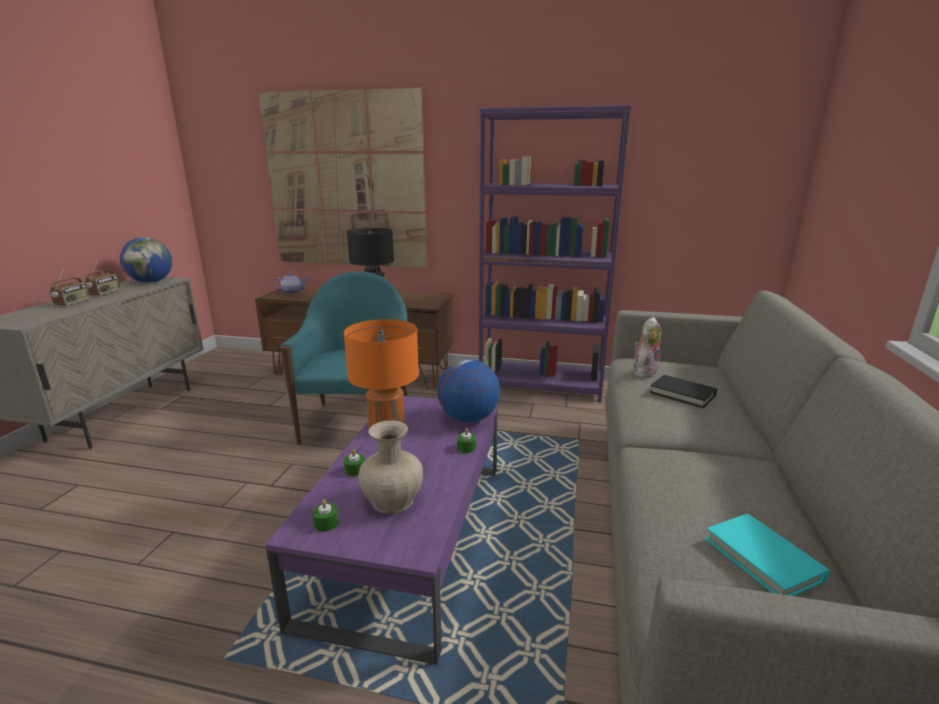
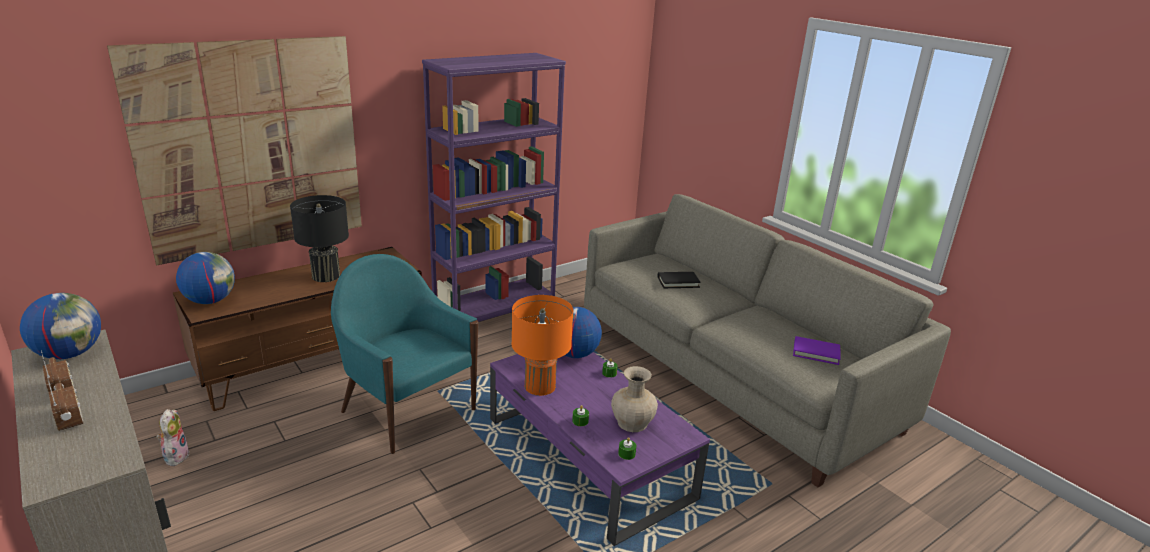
camera: 50 degrees left, 5 degrees up
(292, 292) = (210, 301): teapot -> globe
(644, 372) = (637, 273): plush toy -> plush toy (175, 456)
(763, 559) = (816, 352): turquoise book -> purple book

